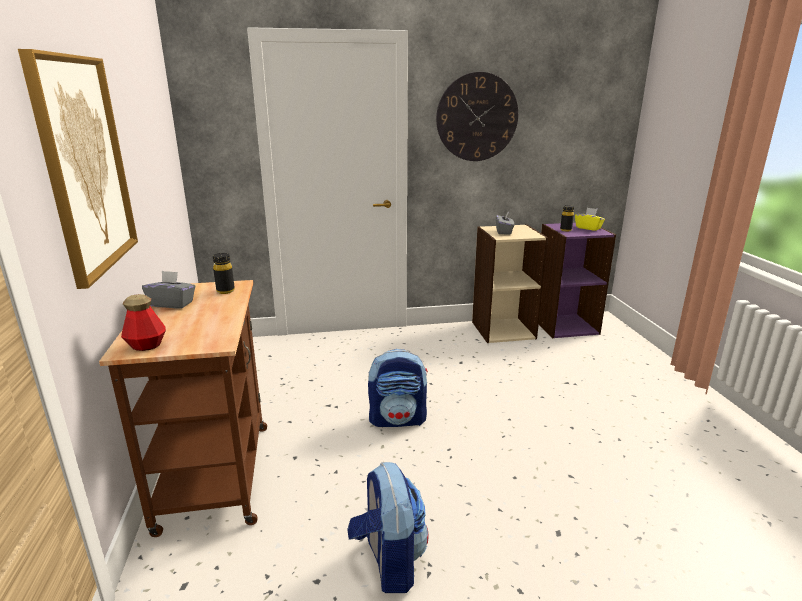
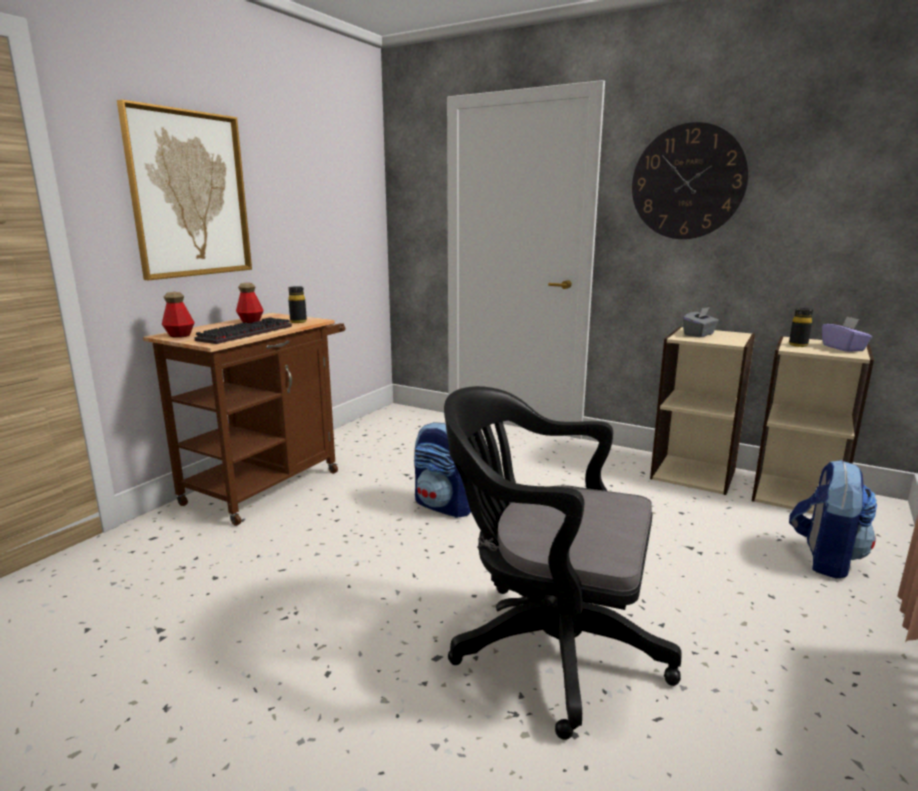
camera: 40 degrees right, 5 degrees down
(172, 304) = (250, 322): grey tissue box -> bottle
(215, 320) = (246, 333): none -> keyboard
(388, 561) = (273, 593): backpack -> backpack (824, 558)
(565, 325) = (796, 494): purple bookcase -> beige bookcase
(588, 228) = (843, 348): yellow tissue box -> purple tissue box
(594, 486) = (547, 646): none -> black office chair

